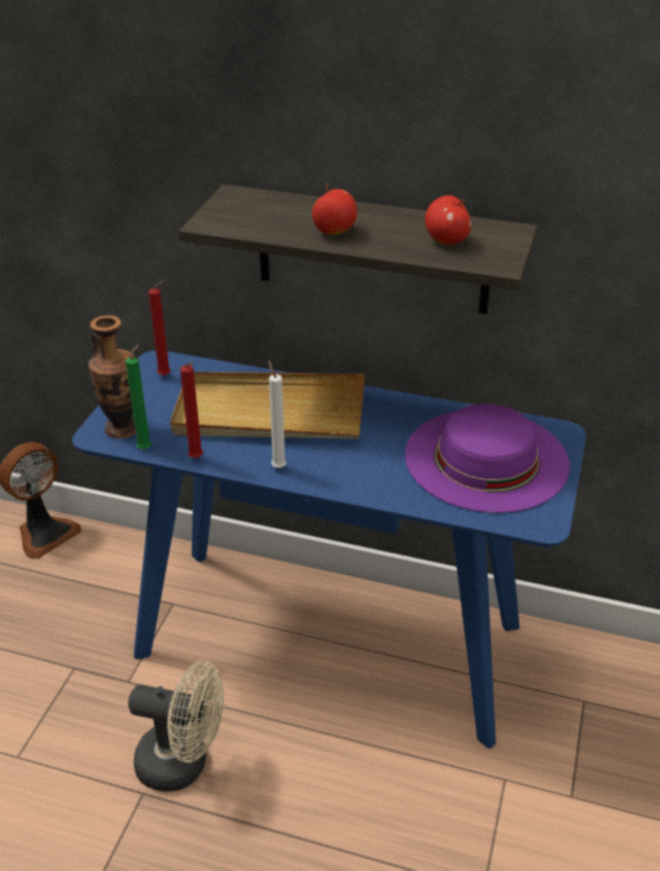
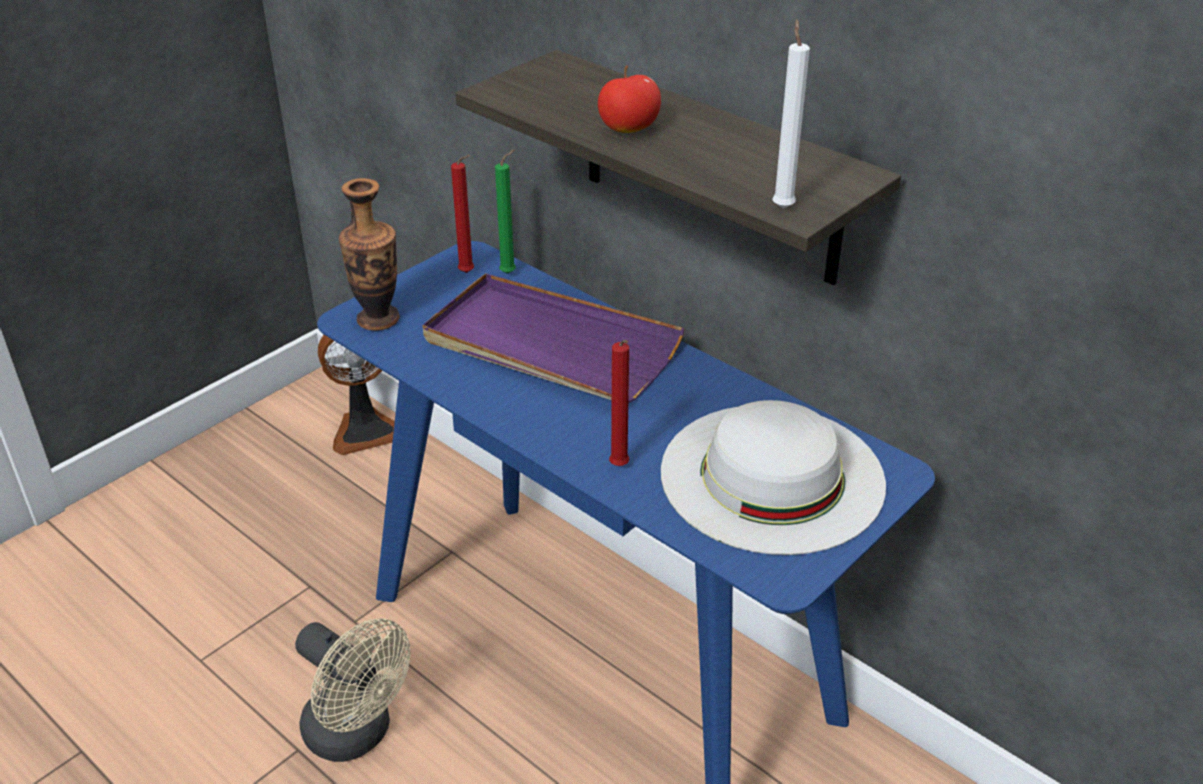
camera: 25 degrees right, 0 degrees up
(146, 448) = (387, 348): green candle -> green candle (510, 273)
(197, 459) = (431, 376): red candle -> red candle (620, 468)
(269, 413) = (550, 346): beige tray -> purple tray
(278, 466) = (513, 410): white candle -> white candle (782, 206)
(446, 241) = (757, 170): apple -> none
(486, 458) = (772, 476): purple hat -> white hat

